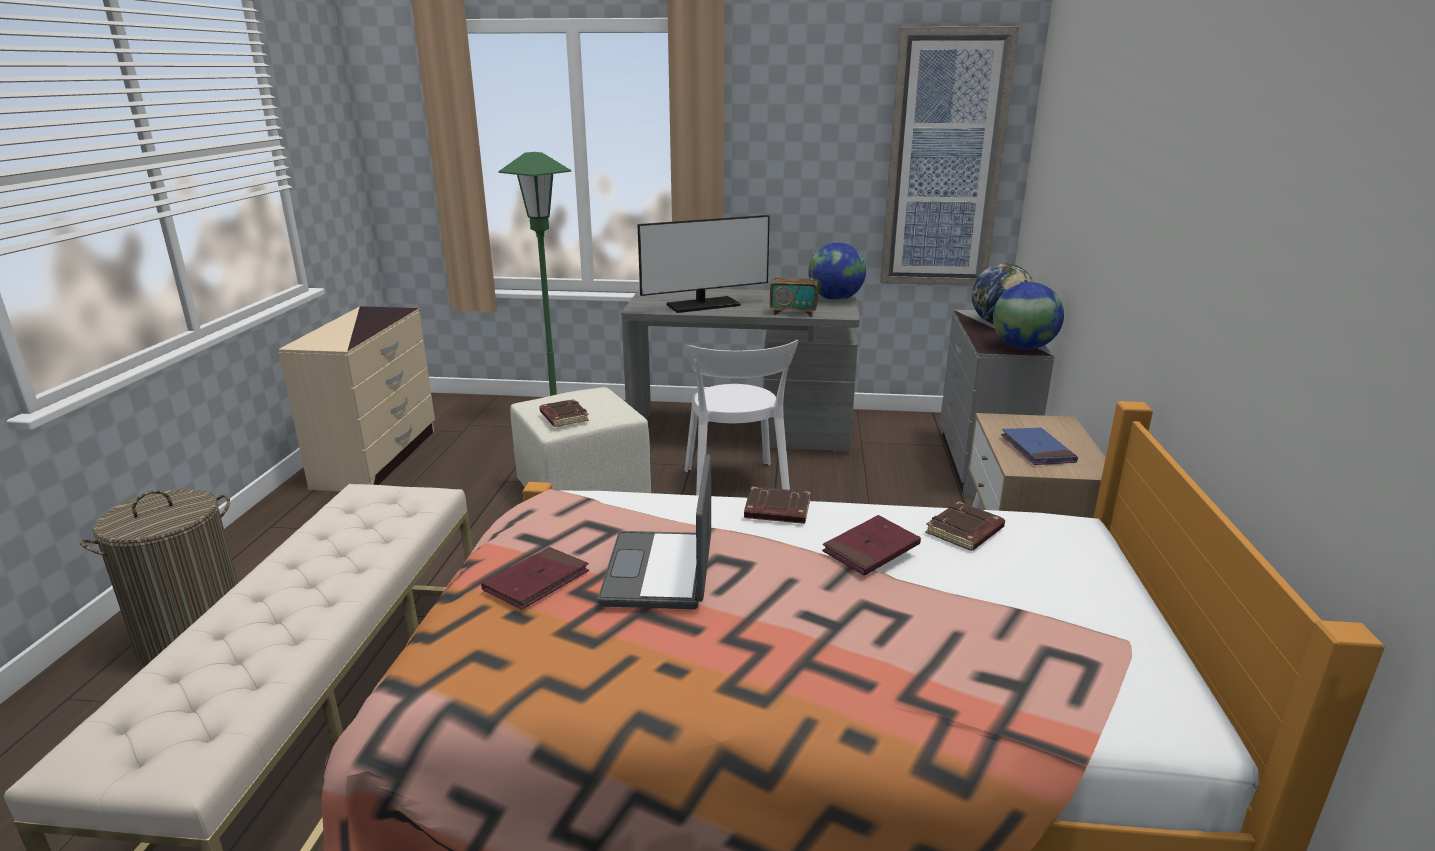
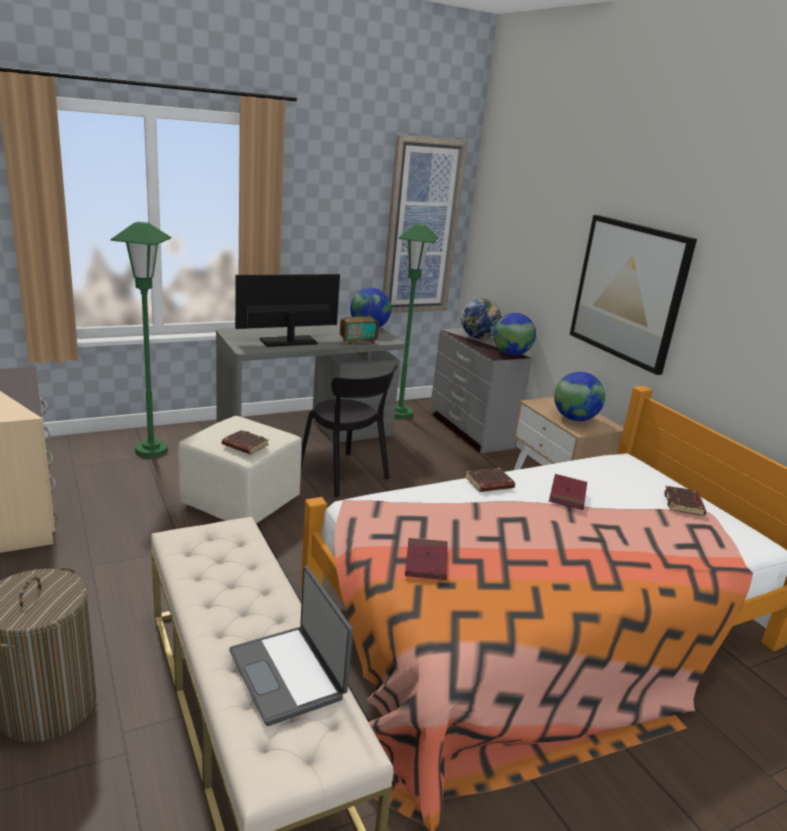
camera: 35 degrees left, 0 degrees up
(661, 571) = (487, 535): laptop -> laptop (288, 674)
(703, 305) = (288, 341): monitor -> monitor turned 150 degrees counterclockwise
(736, 488) = (345, 476): white chair -> black chair
(895, 427) = (400, 413): none -> green floor lamp
(965, 532) = (588, 474): brown book -> brown book (684, 504)
(1037, 450) = (574, 419): blue book -> globe
(1151, 234) = (629, 291): none -> picture

